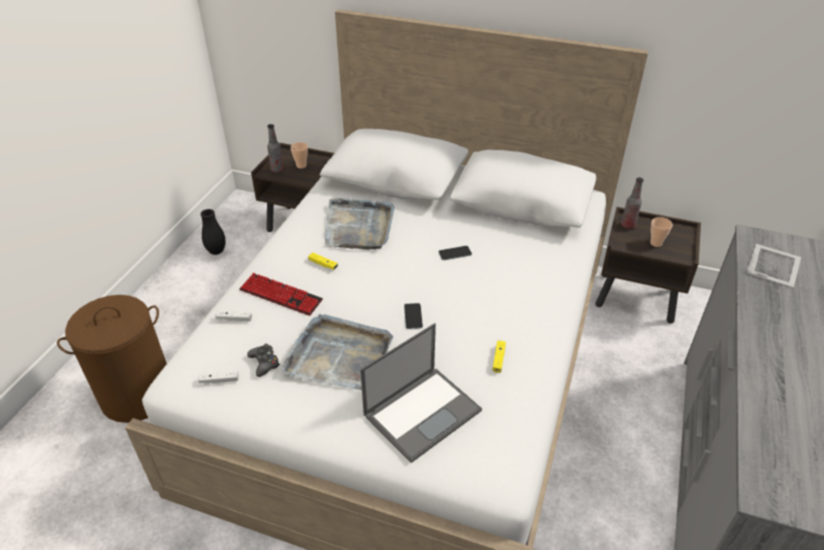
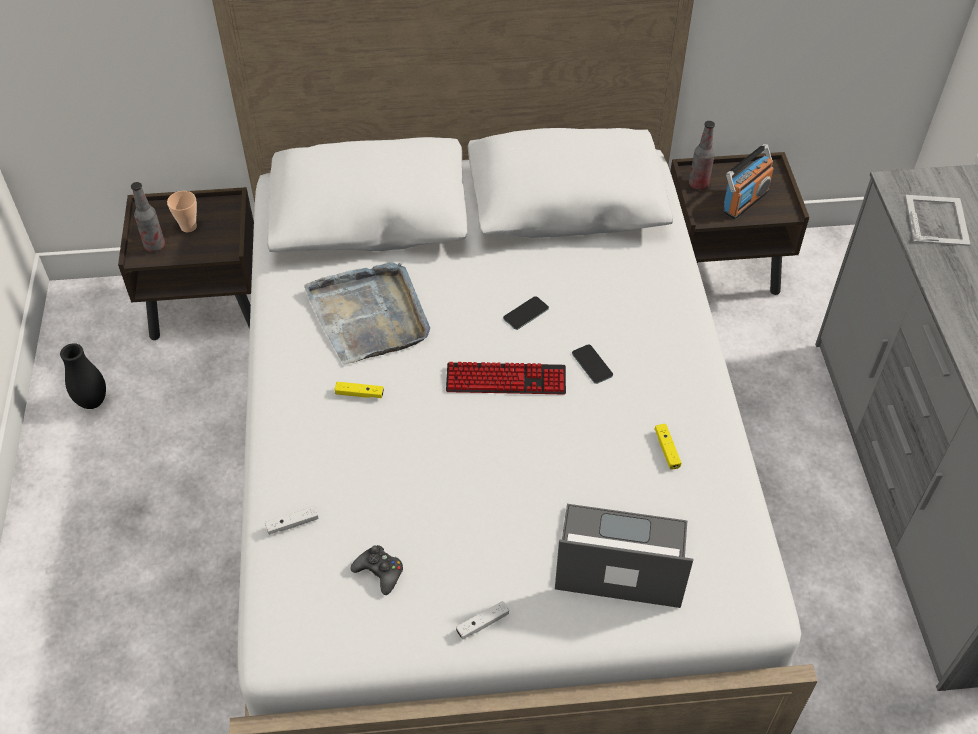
camera: 25 degrees left, 10 degrees up
(137, 395) = (127, 673): brown laundry basket -> none
(219, 380) = (336, 621): white game controller -> white game controller (482, 623)
(281, 295) = (333, 464): keyboard -> keyboard (506, 380)
(339, 355) = (470, 522): grey tray -> none
(413, 316) = (528, 429): phone -> phone (592, 364)
(423, 411) = (619, 556): laptop -> laptop turned 105 degrees counterclockwise
(656, 243) = (745, 201): cup -> radio

